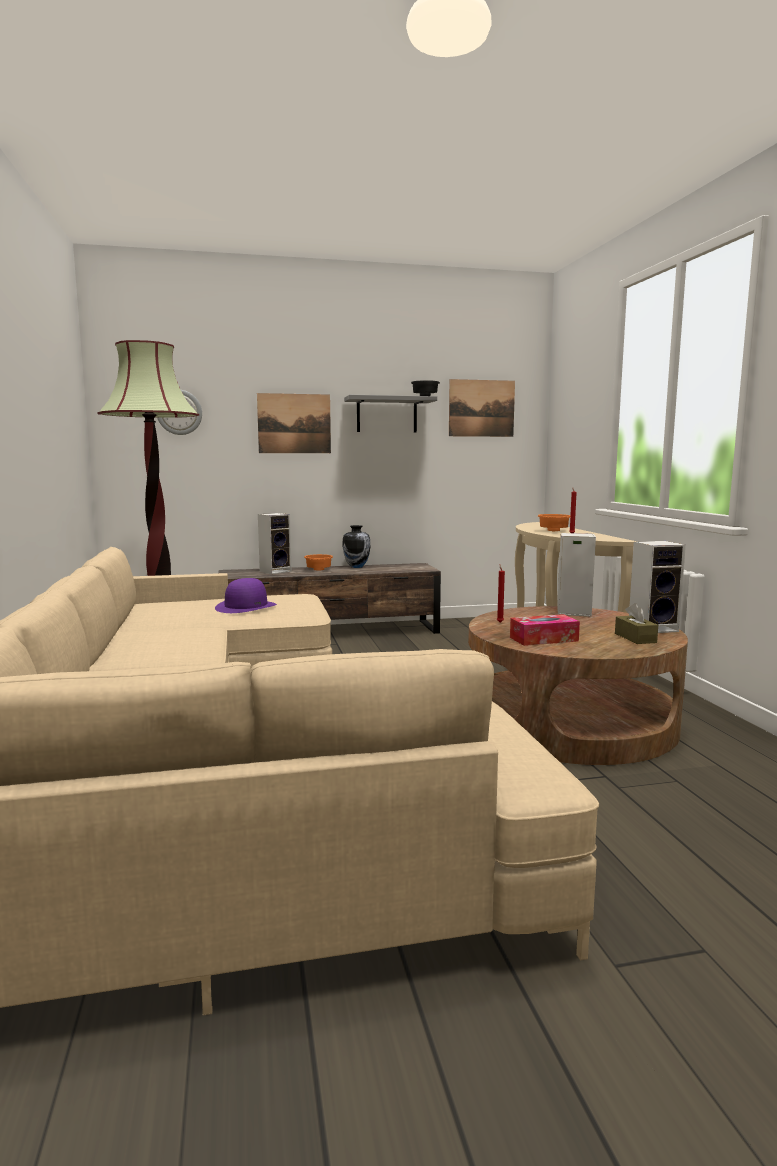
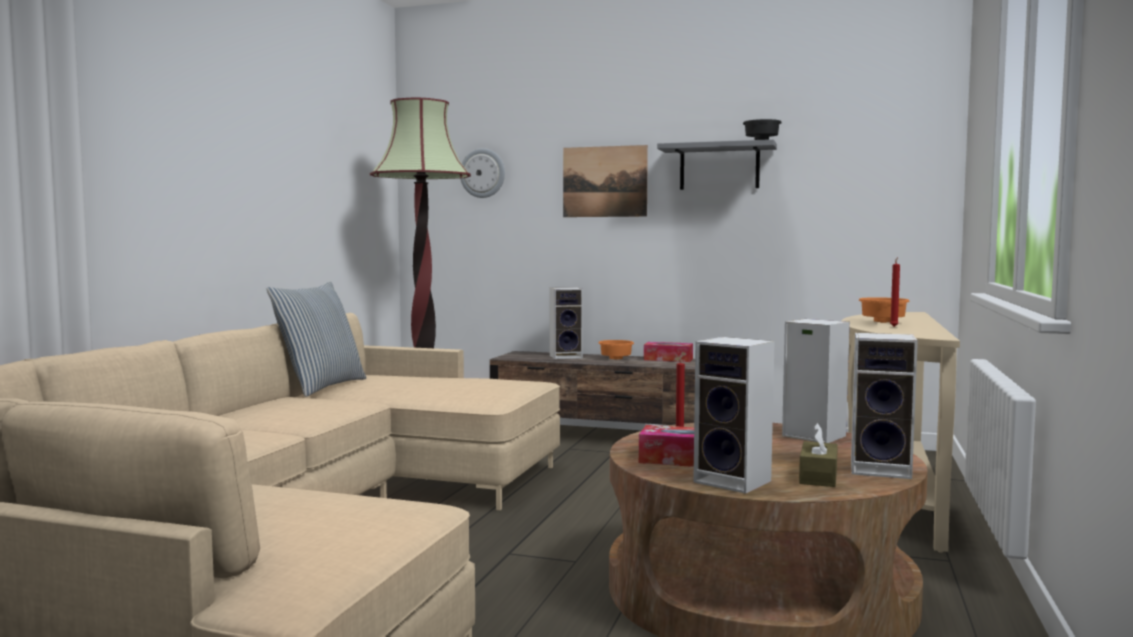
camera: 30 degrees right, 5 degrees down
(128, 619) = (320, 387): none -> pillow
(246, 607) = (445, 387): purple hat -> none
(356, 567) = (668, 359): vase -> tissue box
(481, 408) = (855, 152): picture -> none
(604, 648) = (735, 482): none -> speaker

